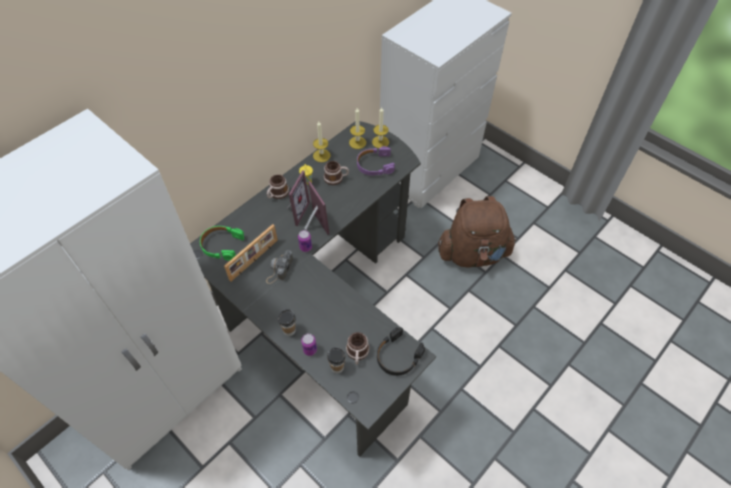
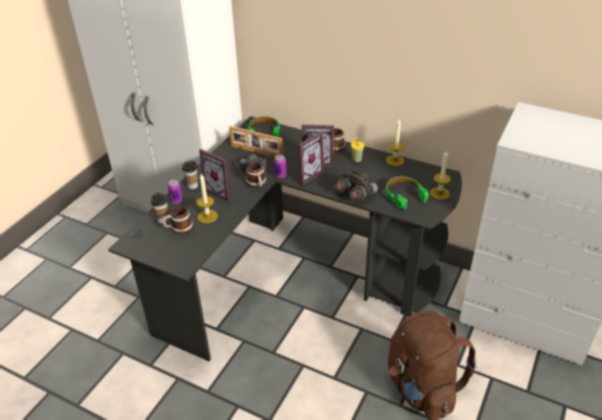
camera: 75 degrees right, 15 degrees down
(310, 304) = (222, 191): none -> picture frame
(336, 178) = (371, 175): mug -> mug (257, 184)
(357, 142) = (428, 178): candle -> candle (207, 216)
(359, 197) = (355, 194): none -> grey binoculars
(374, 165) = (404, 195): purple headphones -> green headphones
(398, 356) = (181, 253): black headphones -> none

